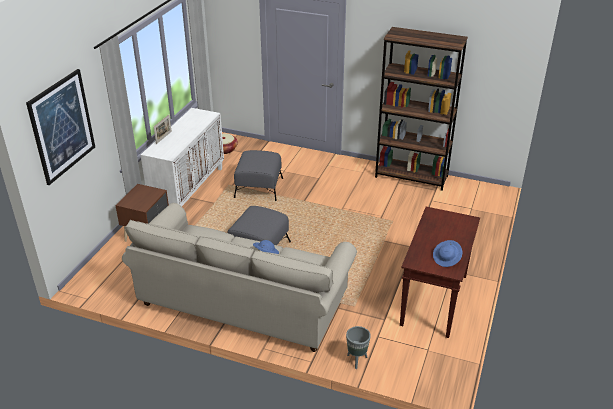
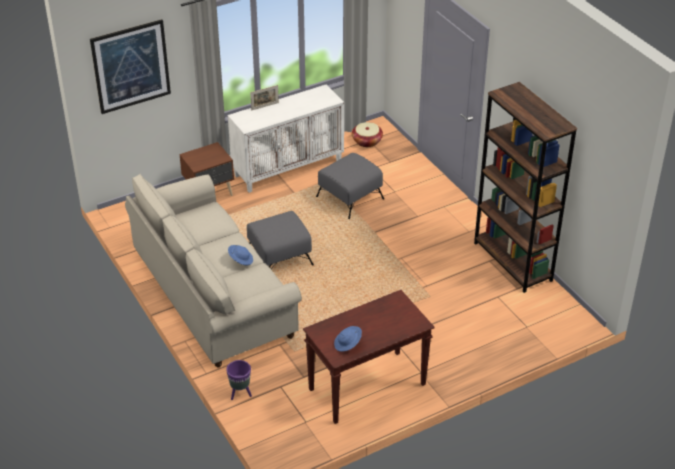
camera: 40 degrees right, 5 degrees up
(356, 360) = (240, 394): grey planter -> purple planter

